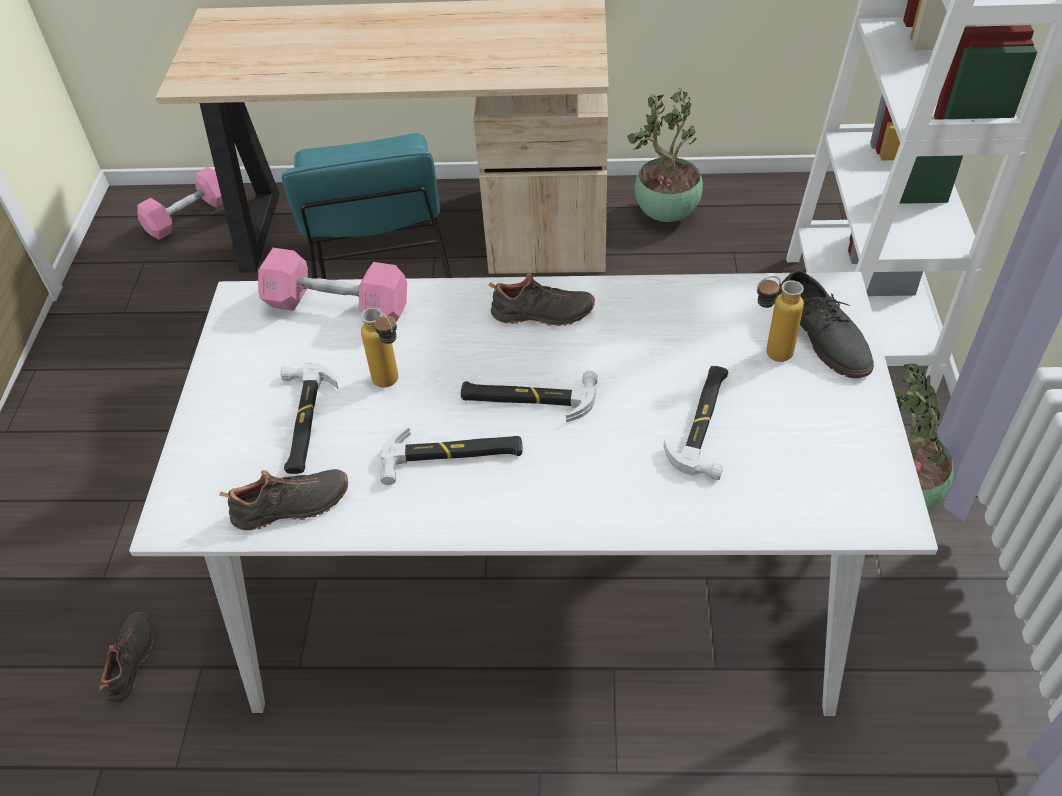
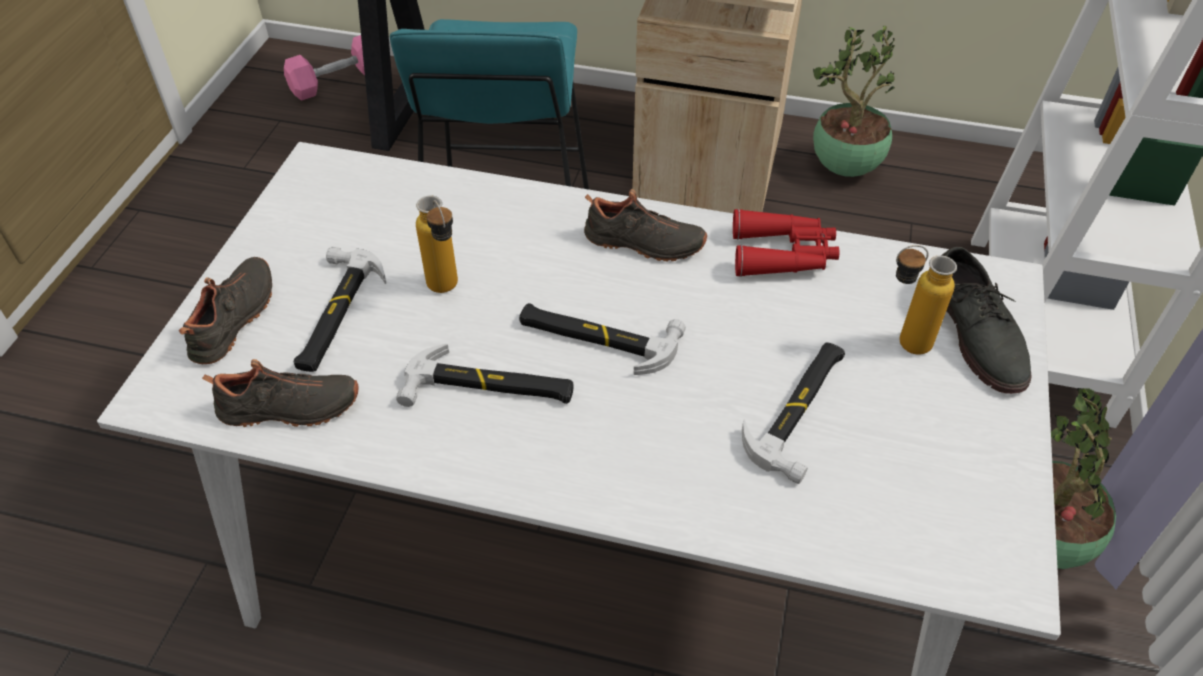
camera: 10 degrees right, 0 degrees up
(132, 661) = (139, 538): black shoe -> black shoe (236, 319)
(337, 306) = (416, 192): pink dumbbell -> none
(657, 302) = (783, 254): none -> red binoculars

